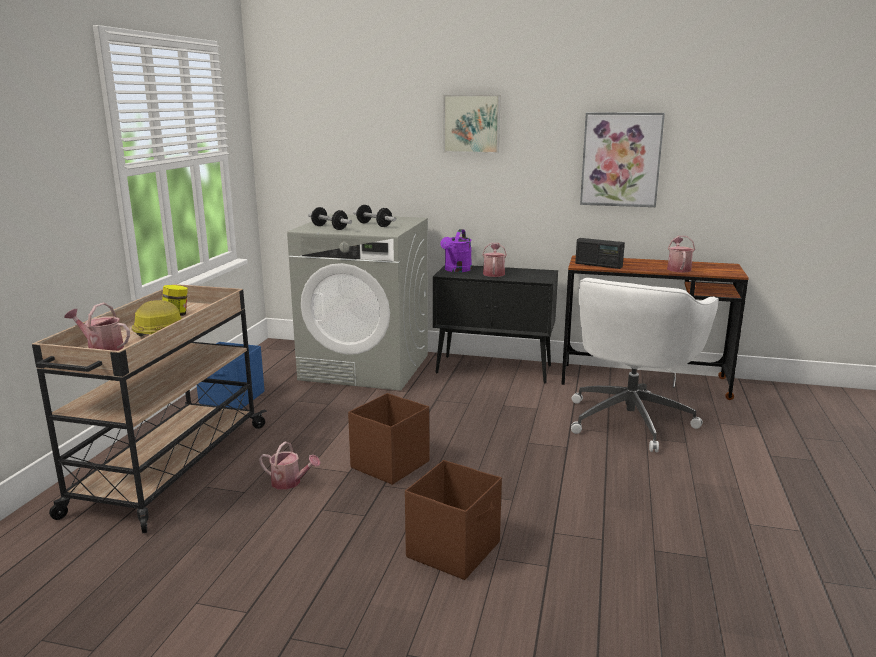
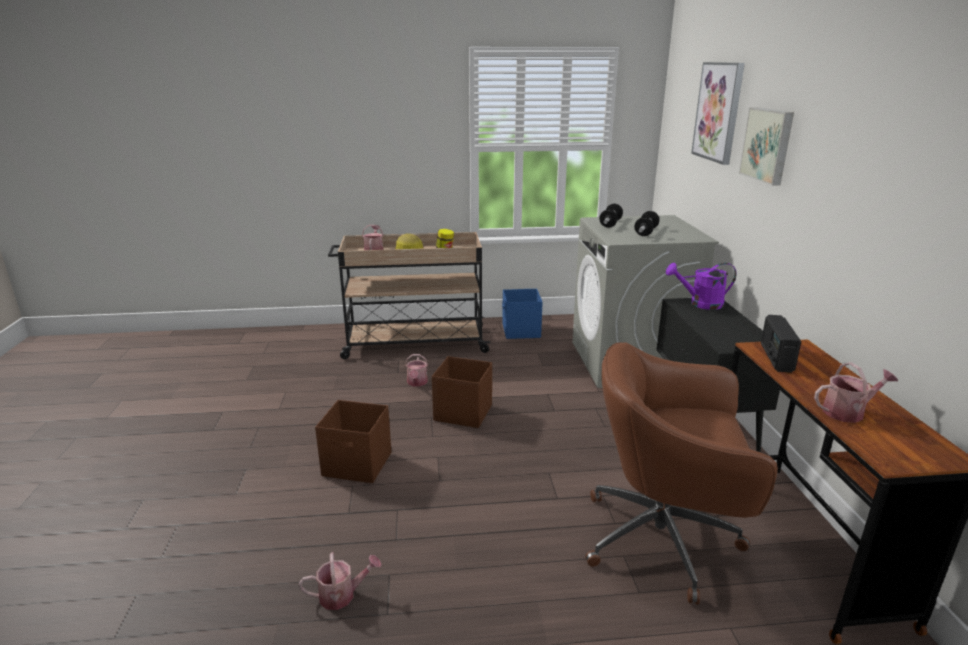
camera: 70 degrees right, 5 degrees up
(494, 273) = (716, 321): watering can -> watering can (342, 595)
(621, 159) = (882, 228): picture -> picture (718, 112)
(630, 419) = (665, 539): white office chair -> brown office chair

